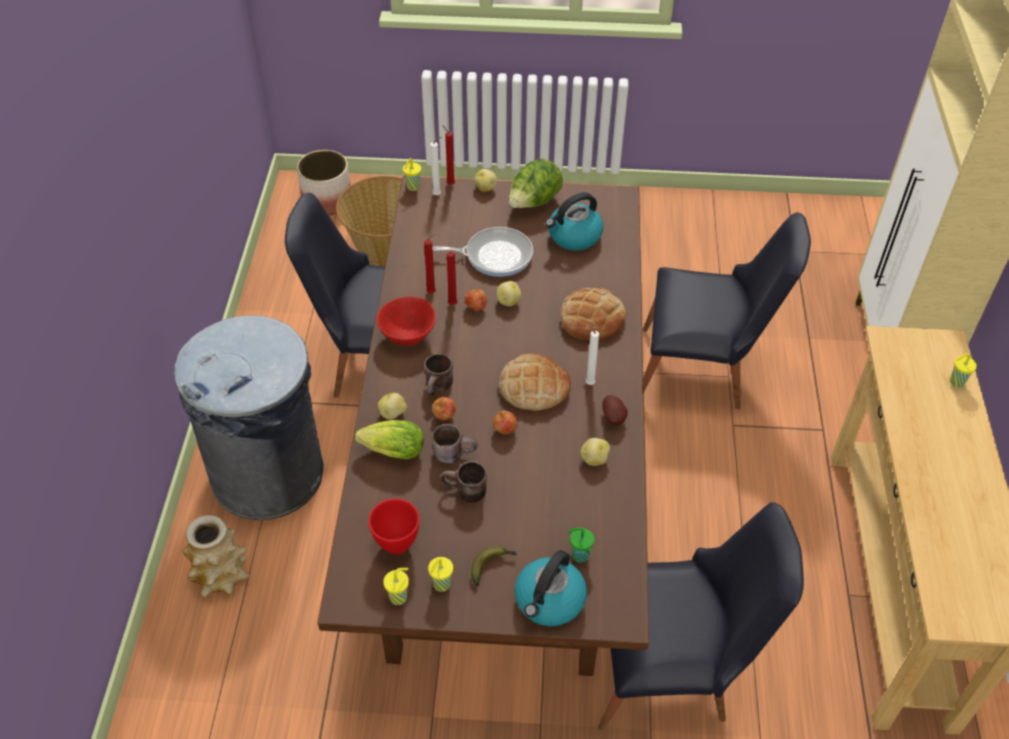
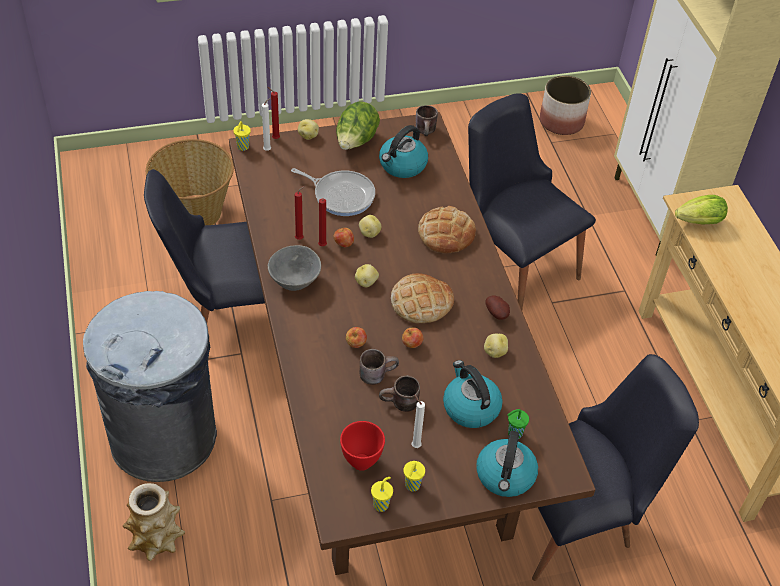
camera: 20 degrees left, 0 degrees up
(328, 201) = (119, 173): planter -> planter (561, 121)
(390, 452) = (322, 385): lettuce -> lettuce (696, 222)
(393, 413) = (311, 351): potato -> potato (366, 282)
(406, 335) = (293, 281): red bowl -> grey bowl
(439, 387) = (341, 320): brown mug -> brown mug (427, 132)
(492, 565) = (447, 459): banana -> none
(494, 255) = (341, 195): frying pan -> frying pan turned 45 degrees clockwise
(541, 514) = (470, 407): none -> kettle
(589, 382) = (465, 289): white candle -> white candle (415, 445)
(703, 372) = (512, 262): black chair -> black chair turned 120 degrees counterclockwise
(955, 382) = (746, 227): yellow cup -> none

